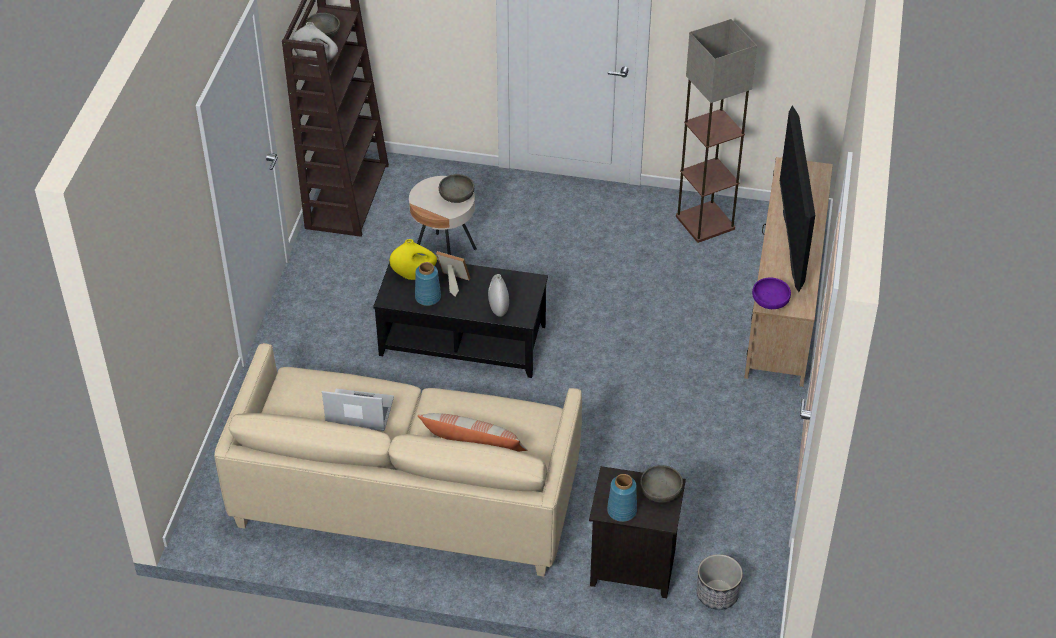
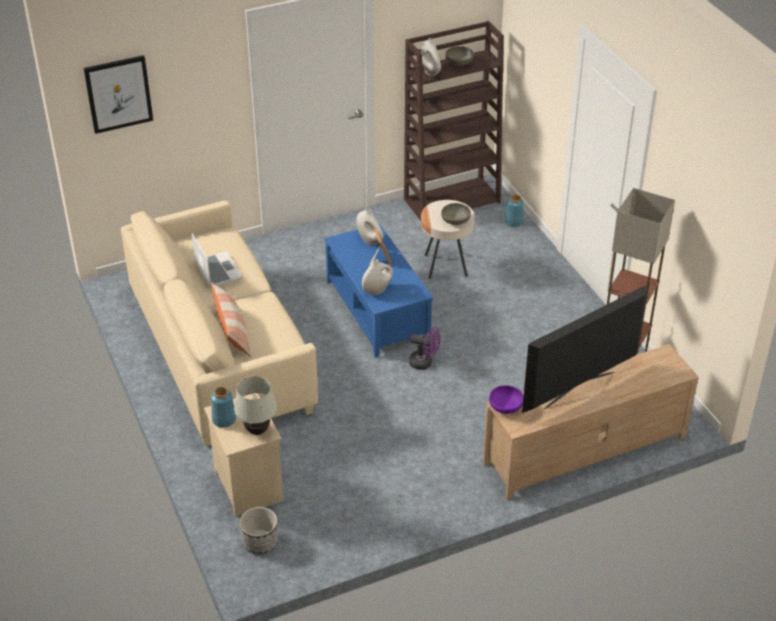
camera: 55 degrees right, 5 degrees down
(147, 297) = (118, 94): none -> picture
(414, 274) = (370, 240): yellow vase -> white vase
(427, 297) = (355, 255): blue vase -> blue vase (513, 222)
(462, 341) = (376, 311): black coffee table -> blue coffee table
(573, 346) = (424, 363): none -> purple fan
(631, 568) = (247, 486): black nightstand -> beige nightstand
(660, 492) = (257, 431): grey bowl -> white table lamp

